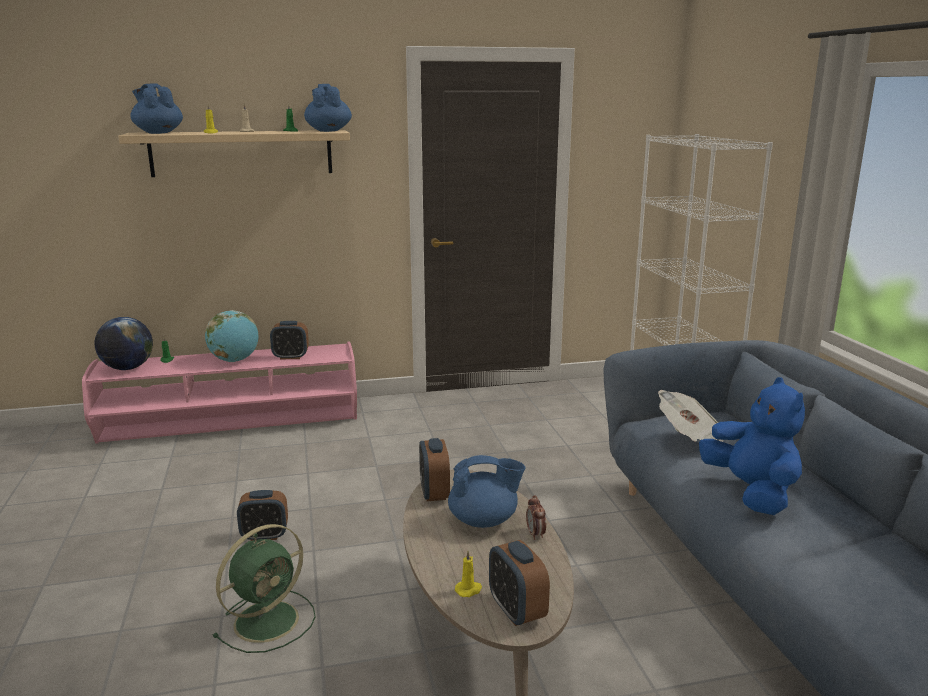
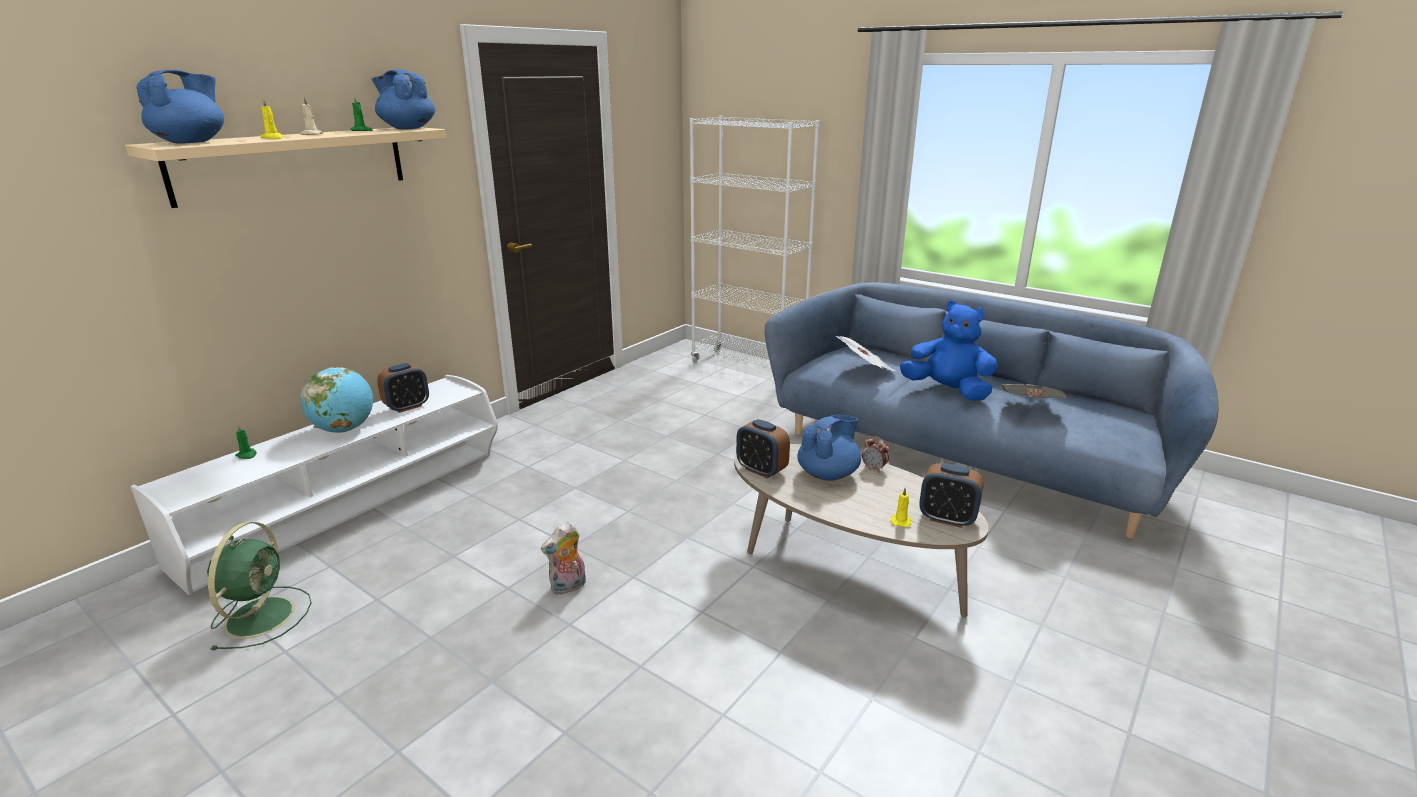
camera: 40 degrees left, 5 degrees up
(127, 368) = (206, 480): globe -> none
(158, 133) = (191, 142): blue teapot -> blue teapot turned 105 degrees clockwise
(232, 424) = (352, 508): pink tv stand -> white tv stand
(264, 535) = (568, 587): alarm clock -> plush toy
(269, 619) = (685, 645): green fan -> green fan (262, 615)
(822, 547) = (1029, 408): none -> newspaper

